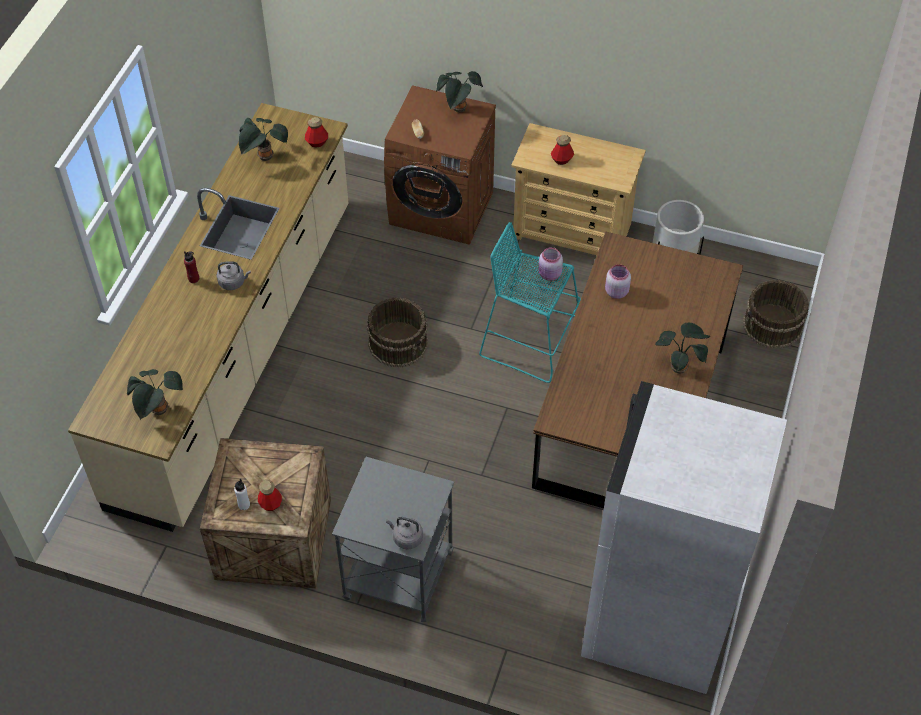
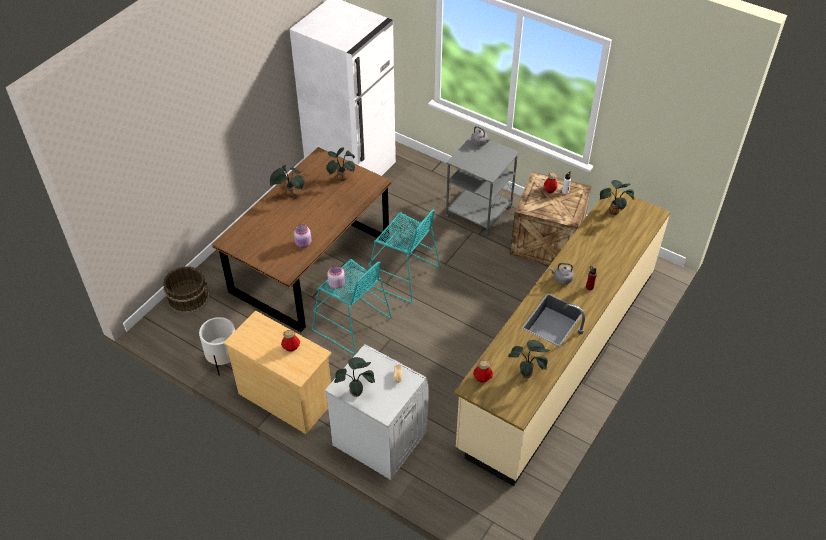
camera: 165 degrees left, 5 degrees down
(398, 343) = (443, 339): brown bucket -> none
(441, 210) = (379, 439): brown washing machine -> white washing machine
(487, 427) = (402, 274): none -> turquoise stool
(615, 416) = (341, 177): none -> potted plant

